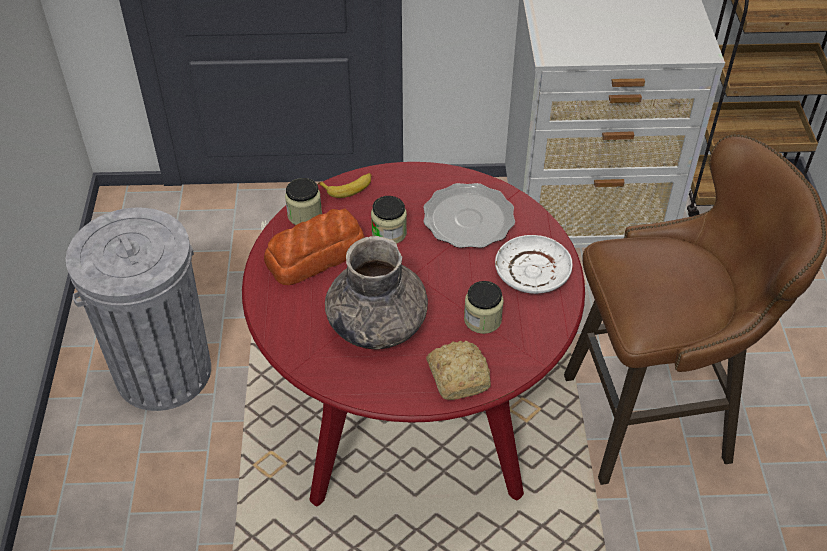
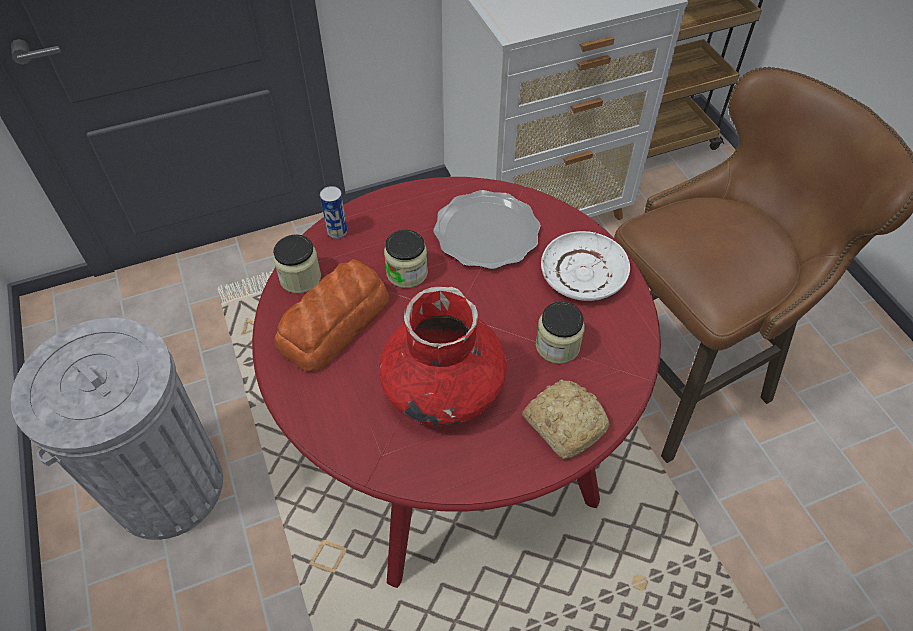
camera: 20 degrees left, 5 degrees up
(348, 187) = (337, 232): banana -> can
(377, 324) = (442, 387): grey vase -> red vase

